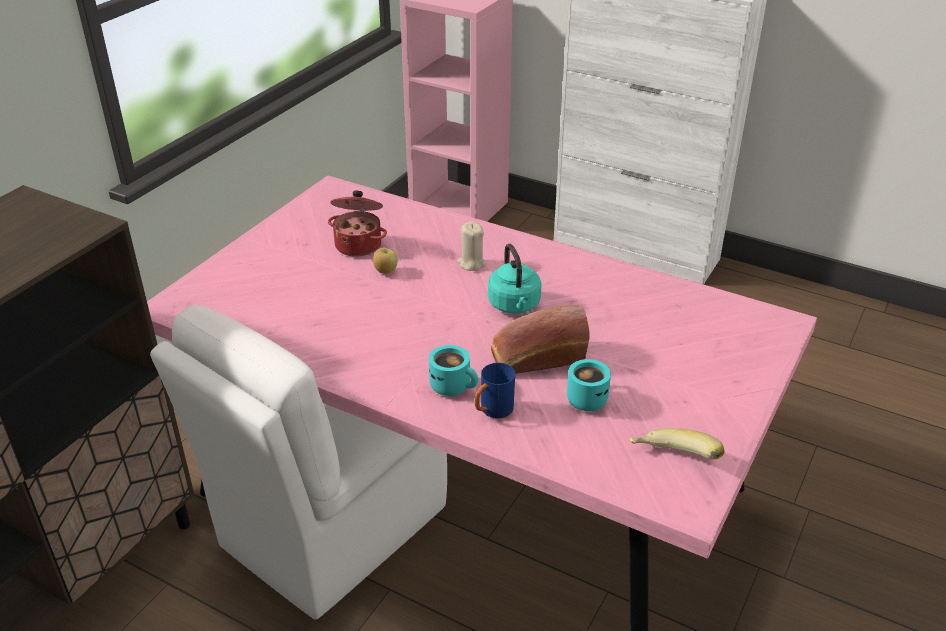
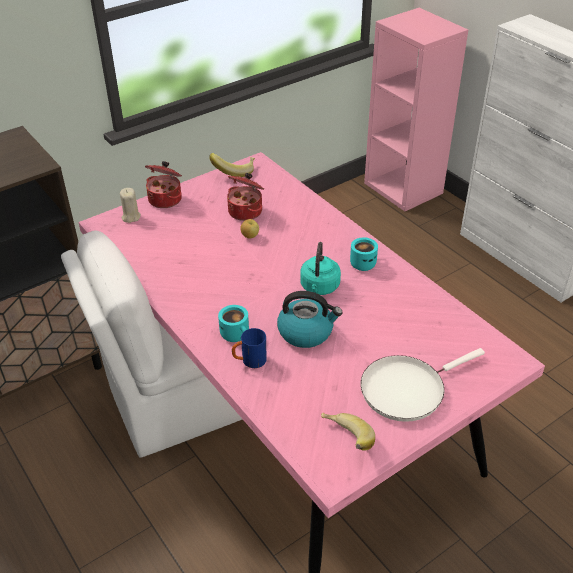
camera: 25 degrees right, 5 degrees up
(240, 256) = (166, 199): none -> cooking pot
(309, 204) = (234, 171): none -> banana
(471, 263) = (312, 246): beige candle -> beige candle (131, 217)
(536, 358) = (306, 332): bread -> kettle
(585, 398) = (319, 372): turquoise mug -> turquoise mug (363, 262)
(696, 385) = (406, 389): none -> white frying pan

